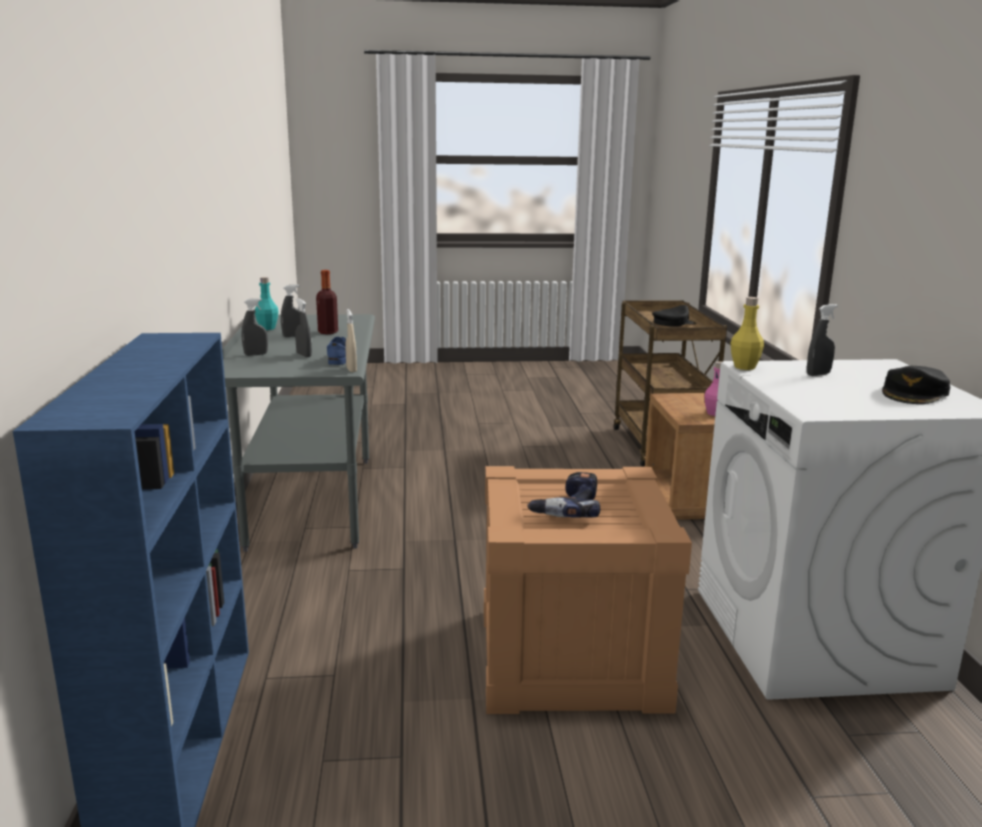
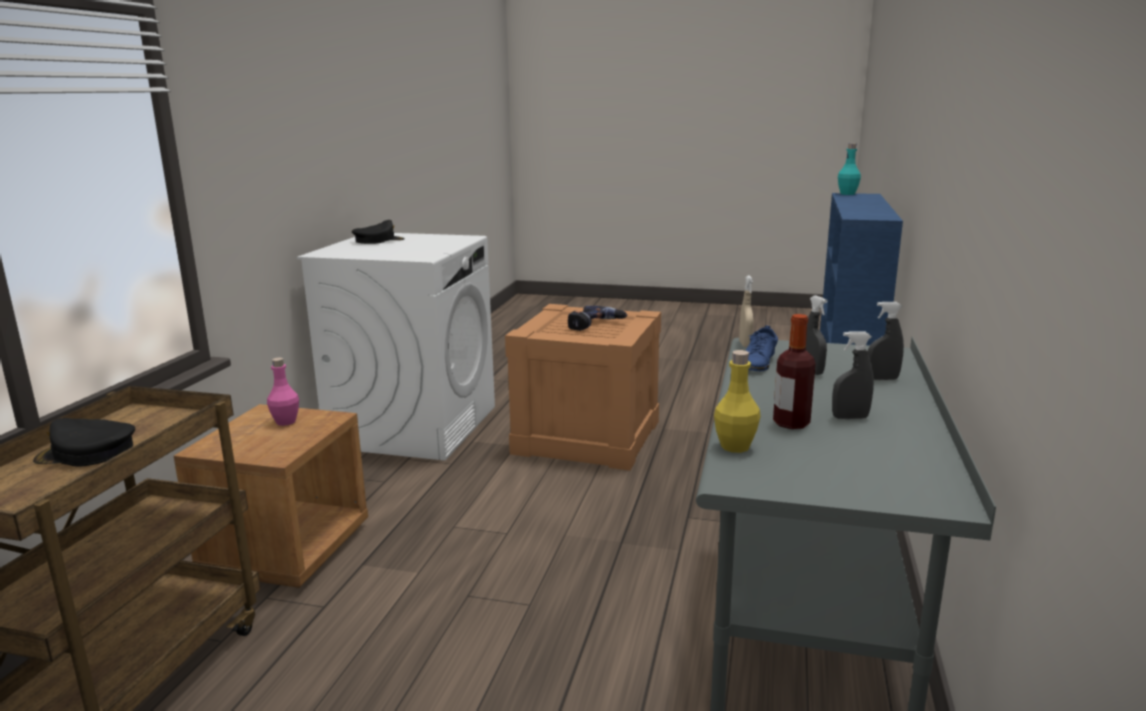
camera: 160 degrees left, 0 degrees up
(267, 328) = (916, 449): turquoise bottle -> turquoise bottle (847, 194)
(744, 367) = (431, 257): yellow bottle -> yellow bottle (735, 447)
(818, 374) = (396, 251): grey spray bottle -> none

